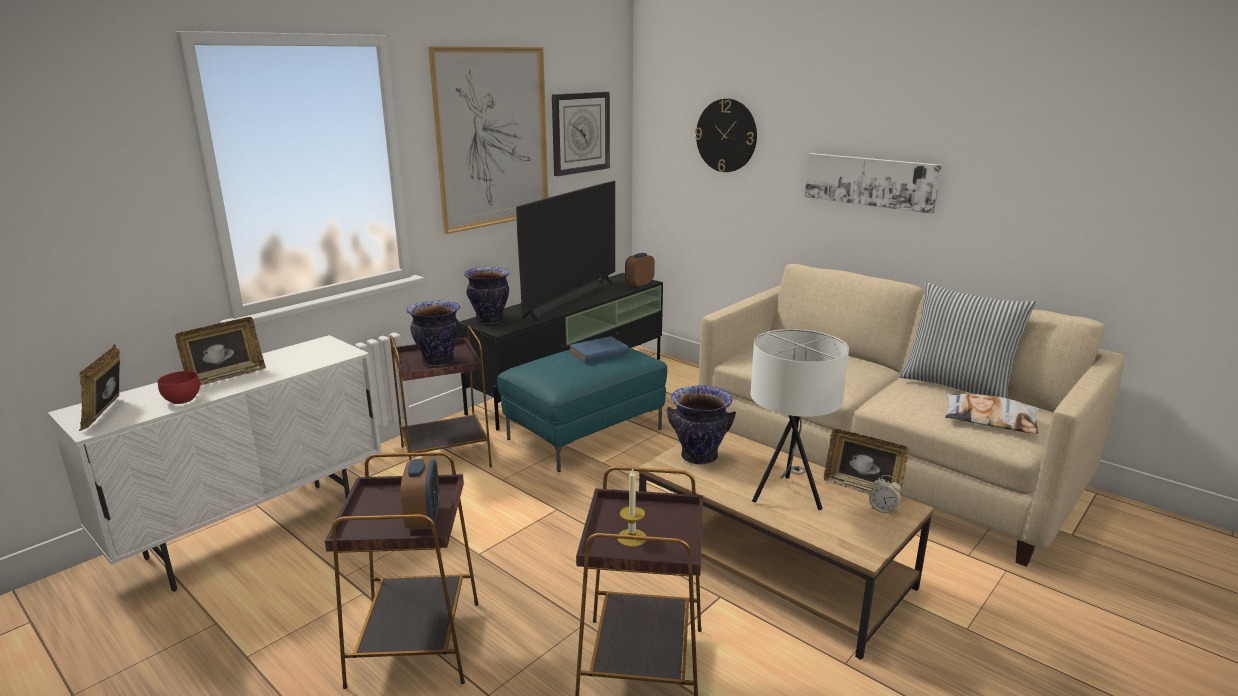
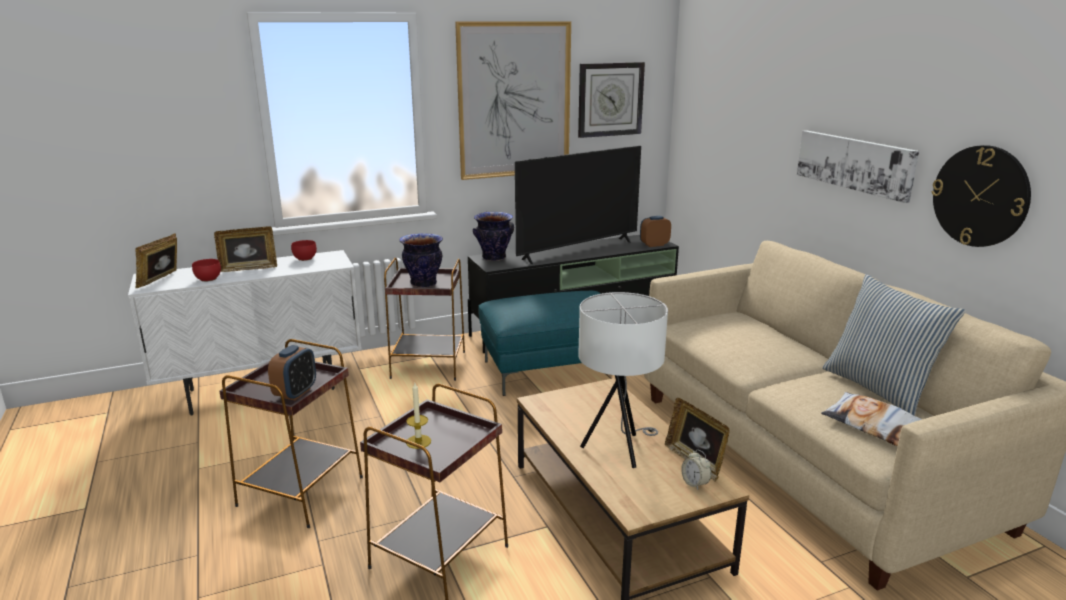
camera: 25 degrees right, 0 degrees up
(292, 352) = (306, 258): none -> red bowl
(597, 353) = (564, 299): blue book -> none
(699, 456) = (575, 401): vase -> none
(726, 135) = (741, 108): wall clock -> wall clock (980, 196)

